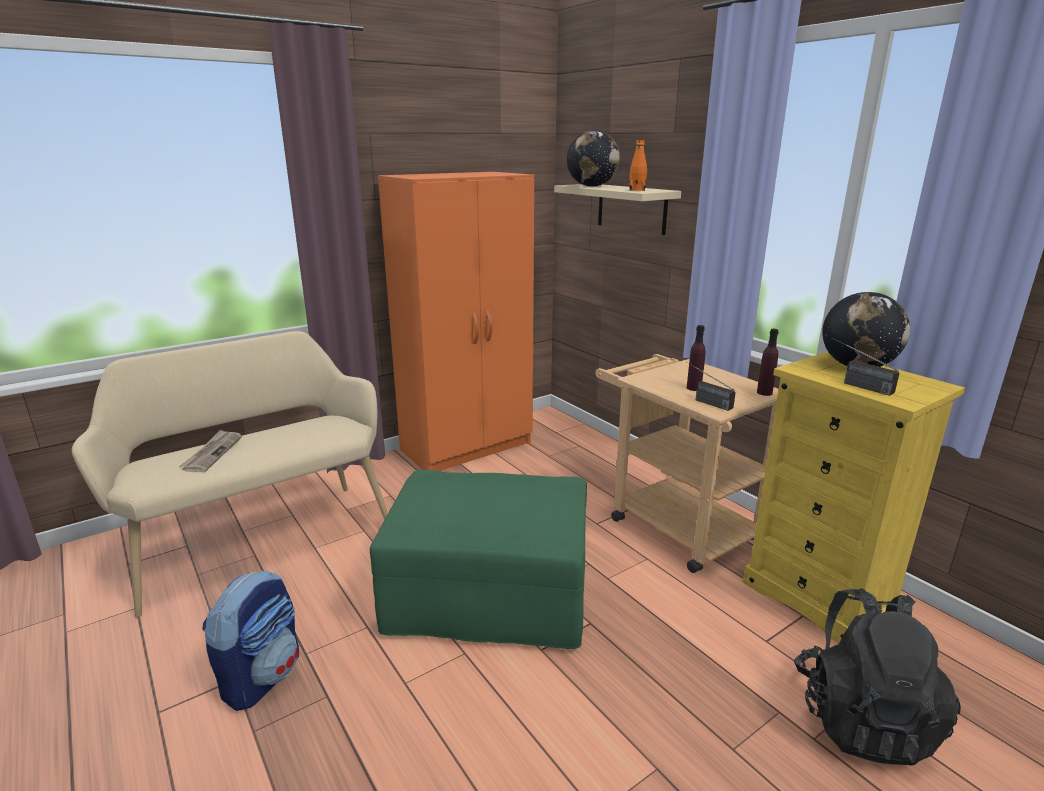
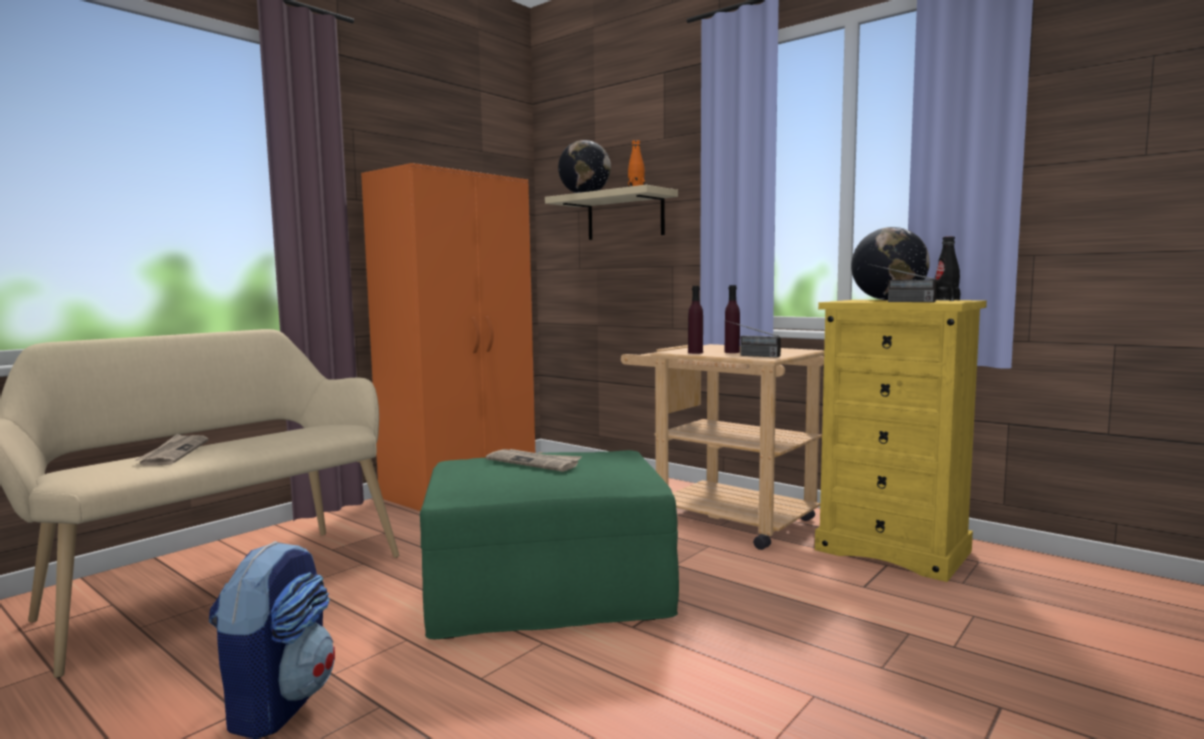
camera: 15 degrees left, 15 degrees down
(478, 498) = (534, 462): none -> newspaper
(764, 393) = (799, 350): purple bottle -> purple bottle (695, 352)
(861, 718) = (987, 625): black backpack -> none
(915, 383) = (945, 300): none -> black bottle

